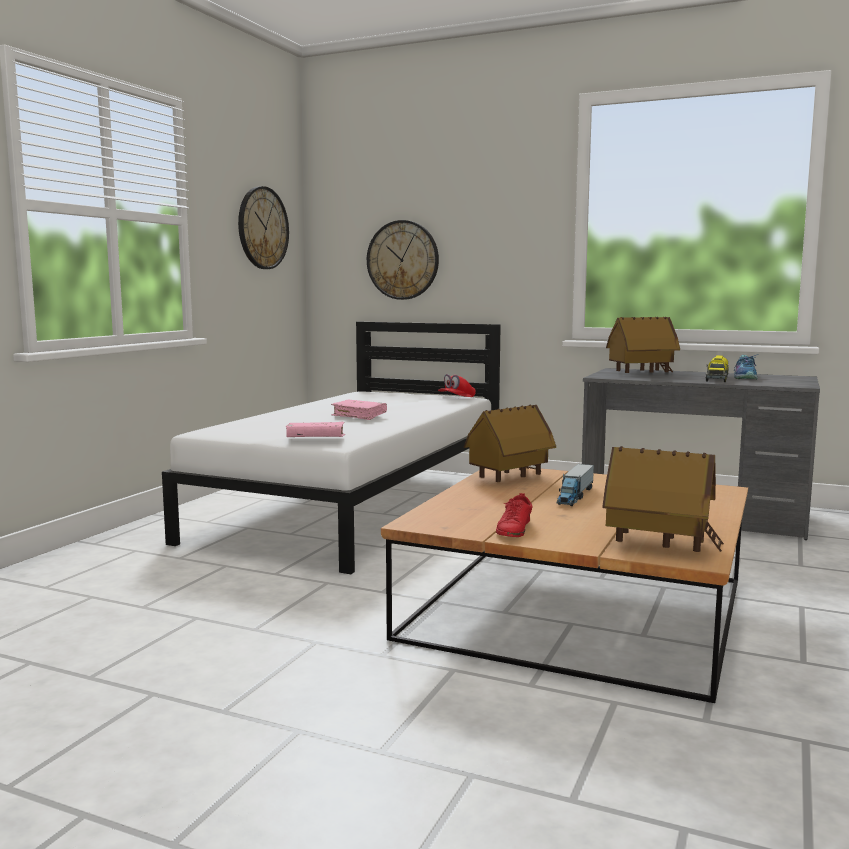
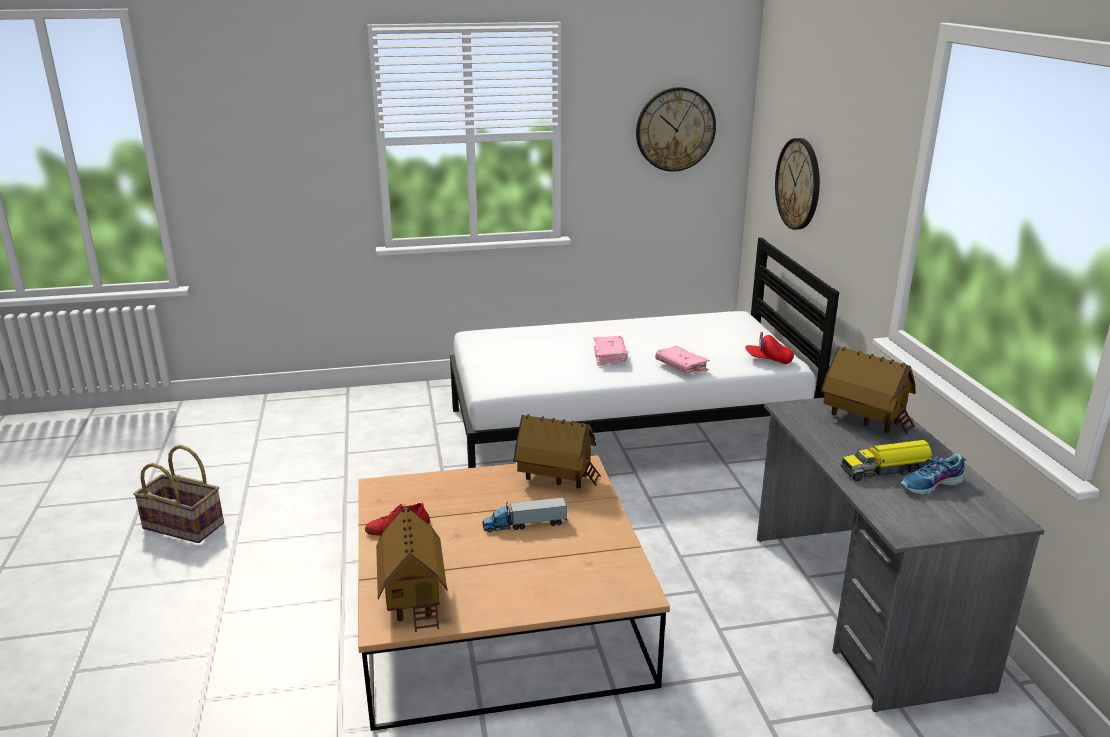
camera: 55 degrees right, 15 degrees up
(104, 740) = (184, 525): none -> basket
(315, 438) = (496, 376): pink book -> pink book (681, 367)

